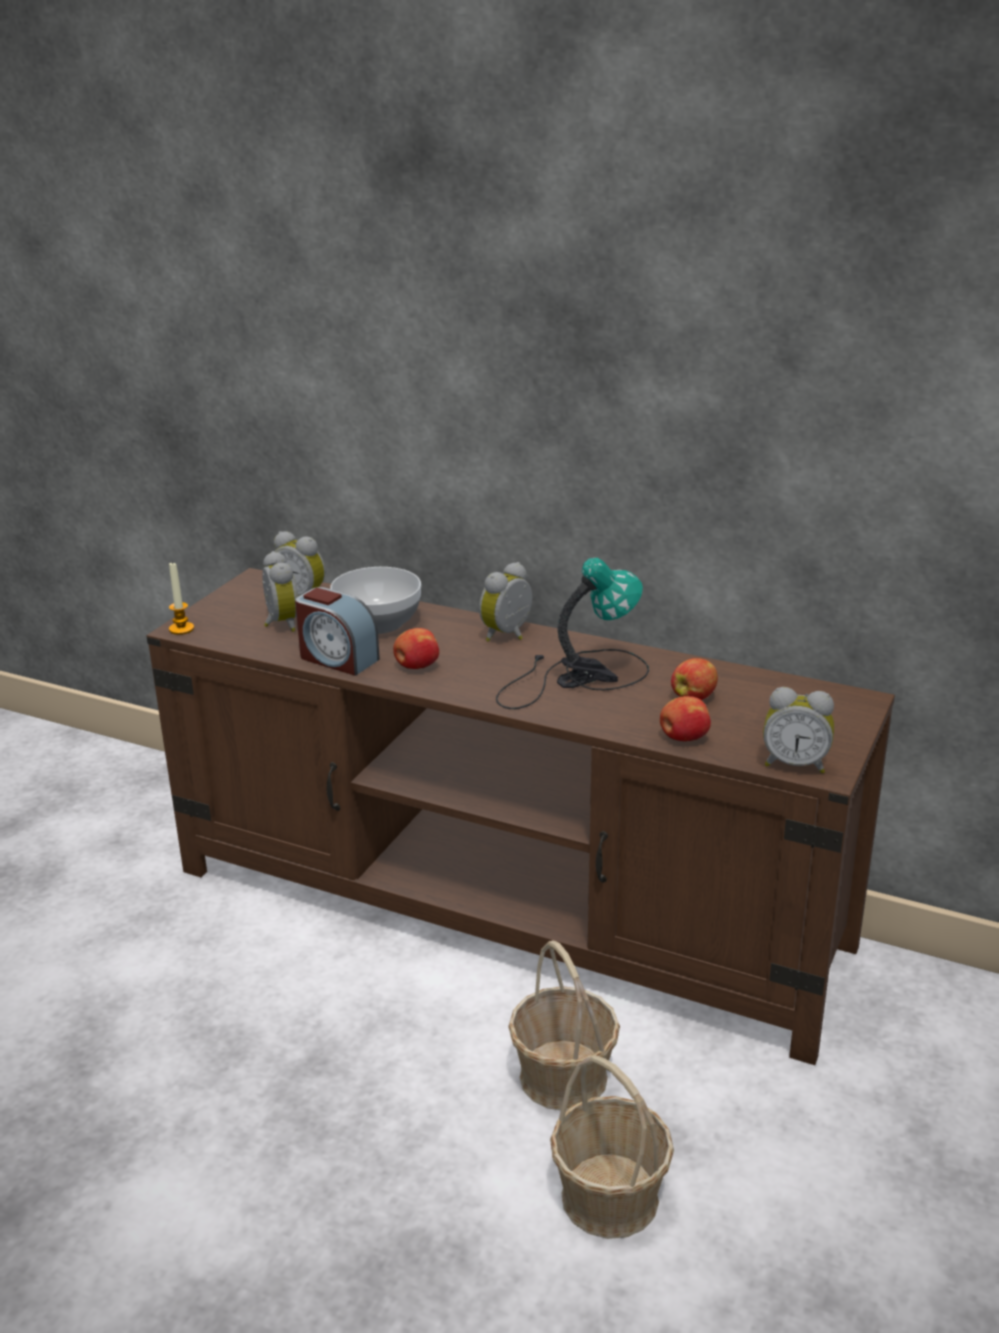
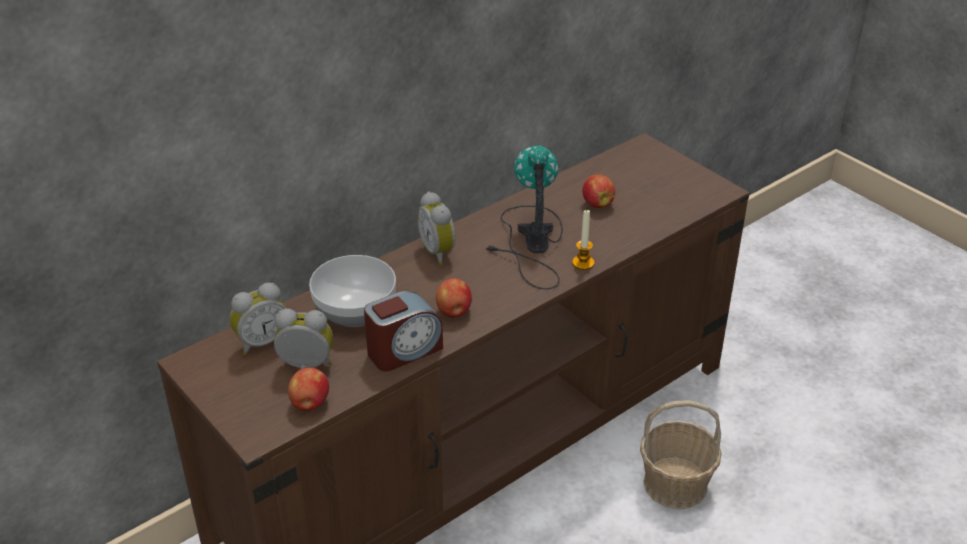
camera: 65 degrees left, 10 degrees up
(181, 629) = (258, 435): candle -> candle (583, 263)
(609, 1197) = (787, 501): basket -> none
(683, 738) = (648, 226): apple -> apple (309, 403)
(795, 764) = (705, 197): alarm clock -> none

